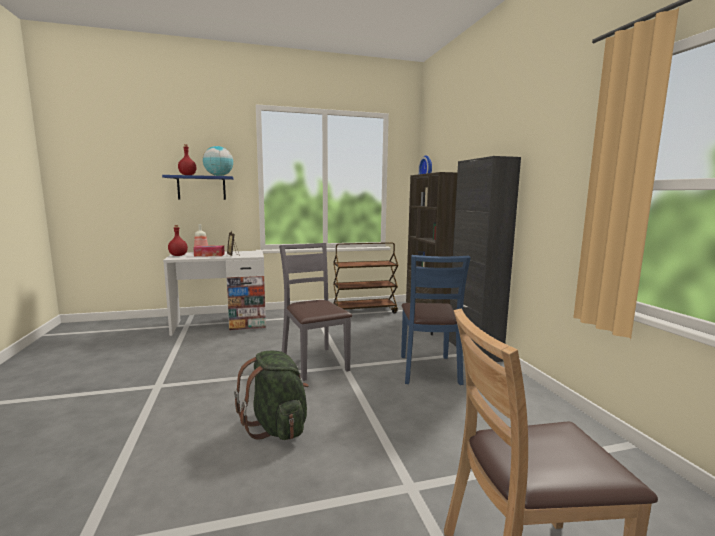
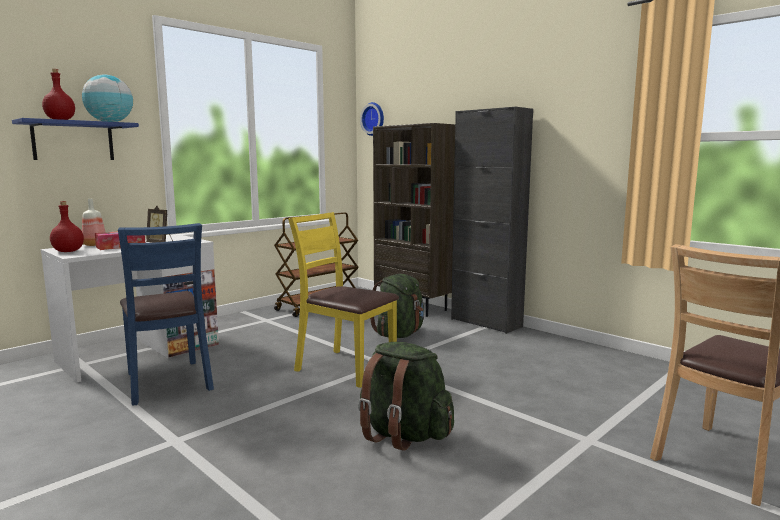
camera: 30 degrees left, 0 degrees up
(314, 363) = (345, 368): grey chair -> yellow chair
(388, 345) = (399, 334): none -> green backpack
(428, 370) = (471, 348): blue chair -> blue chair (168, 382)

